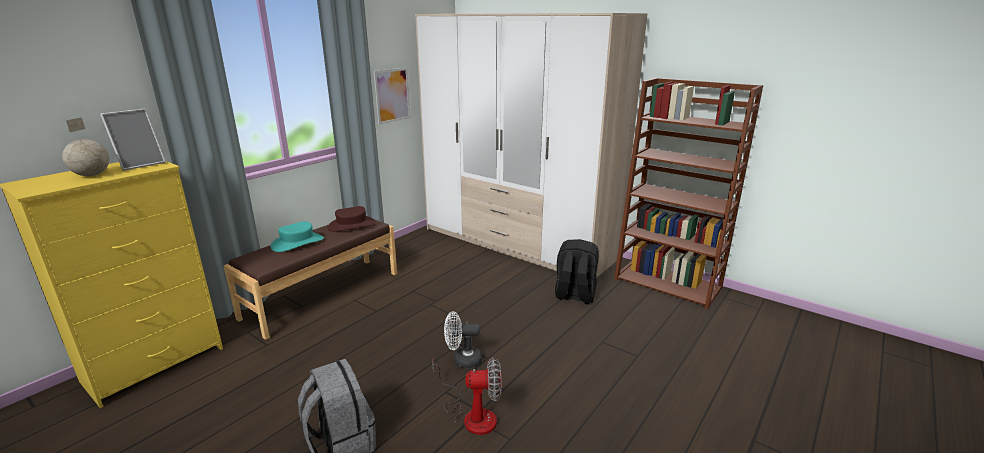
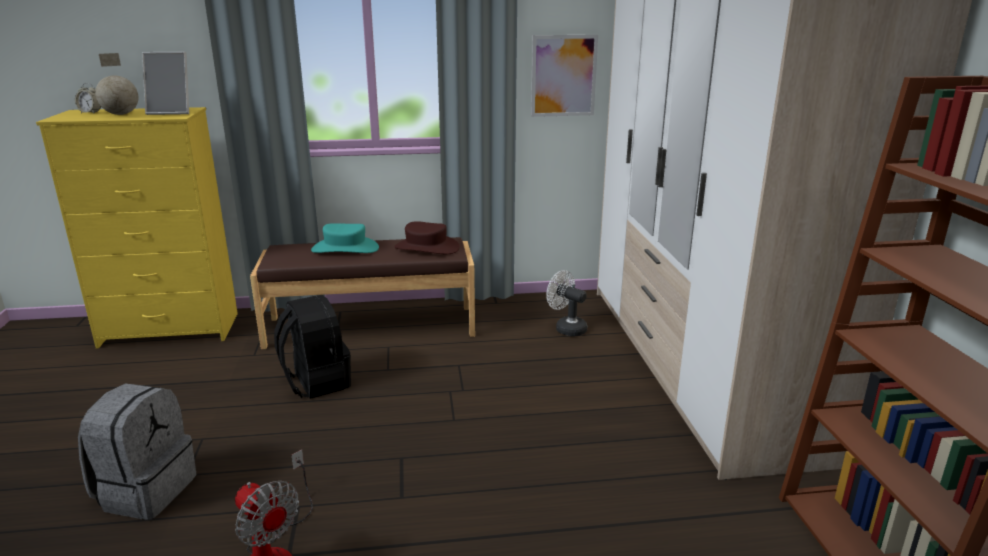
camera: 45 degrees right, 0 degrees up
(47, 180) = (90, 113): none -> alarm clock
(462, 360) = (371, 481): white fan -> white fan (566, 328)
(574, 295) = (660, 485): black backpack -> black backpack (316, 382)

